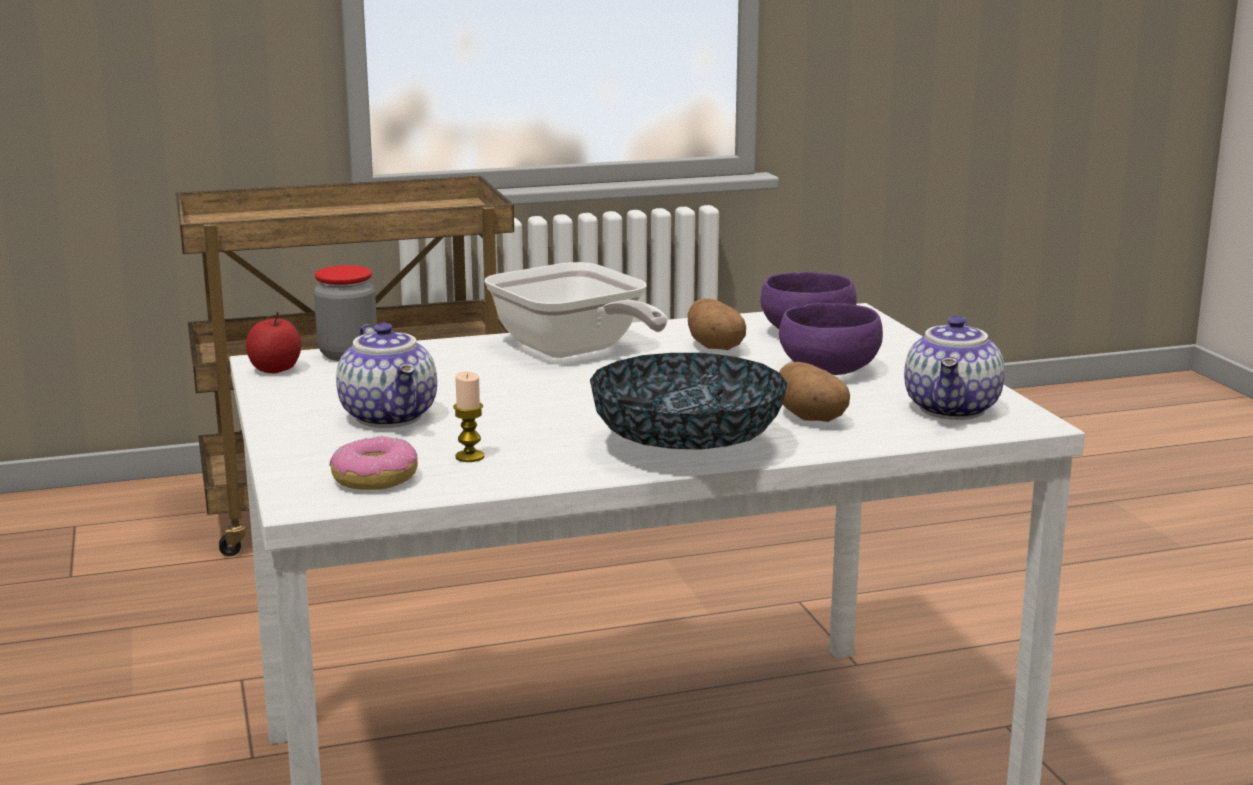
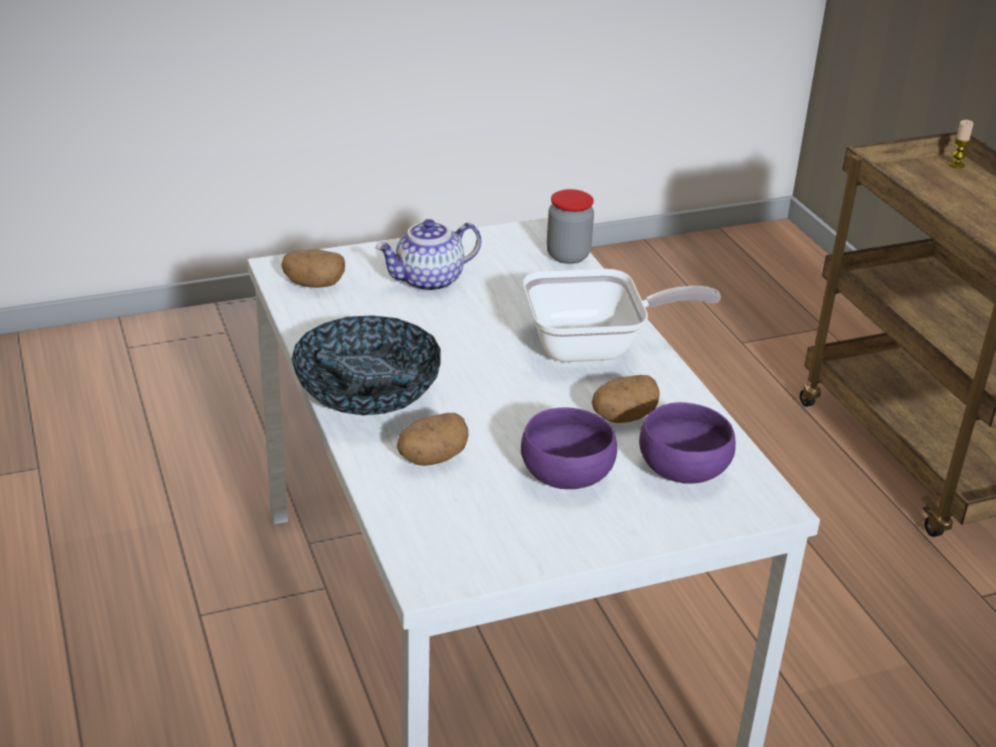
camera: 85 degrees right, 15 degrees up
(275, 369) = (527, 233): apple -> none
(375, 478) = (314, 284): donut -> potato
(470, 457) = (350, 313): candle -> candle (956, 165)
(574, 352) = (595, 347): frying pan -> frying pan turned 150 degrees counterclockwise
(954, 410) = (459, 538): teapot -> none

